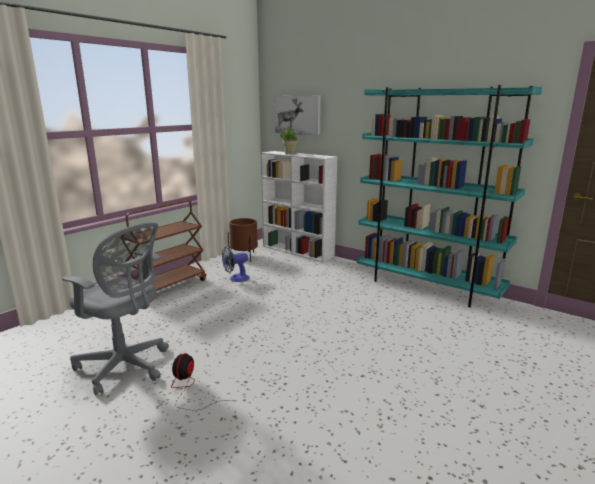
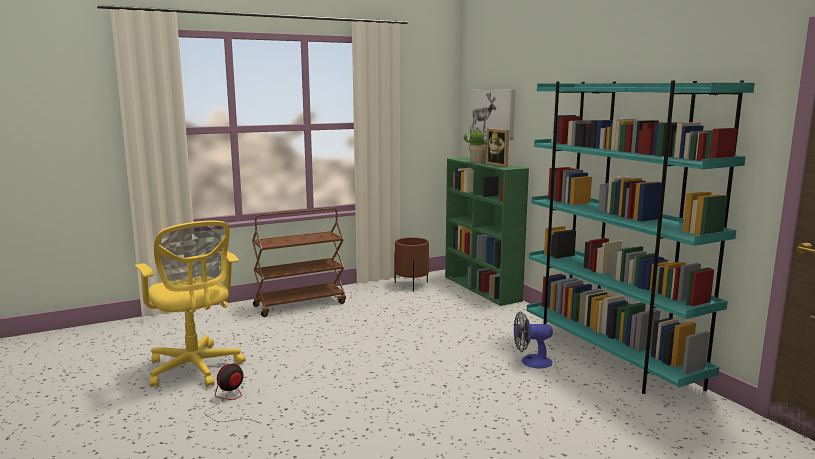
camera: 25 degrees right, 5 degrees down
(125, 367) = (195, 369): grey office chair -> yellow office chair
(236, 279) = (378, 307): fan -> fan (530, 362)
(298, 251) = (482, 288): white bookcase -> green bookcase
(312, 155) = (499, 165): none -> picture frame

